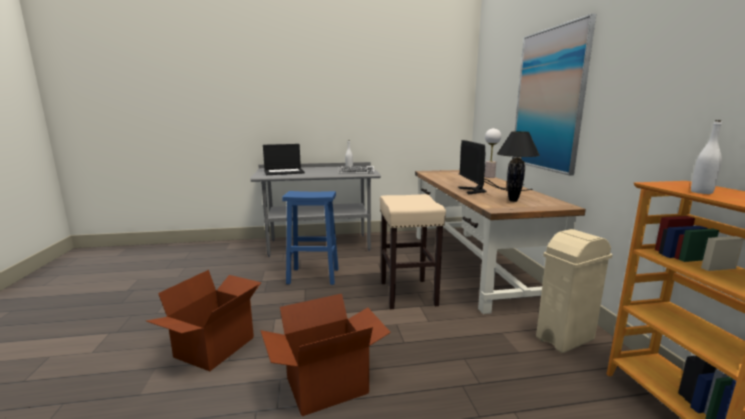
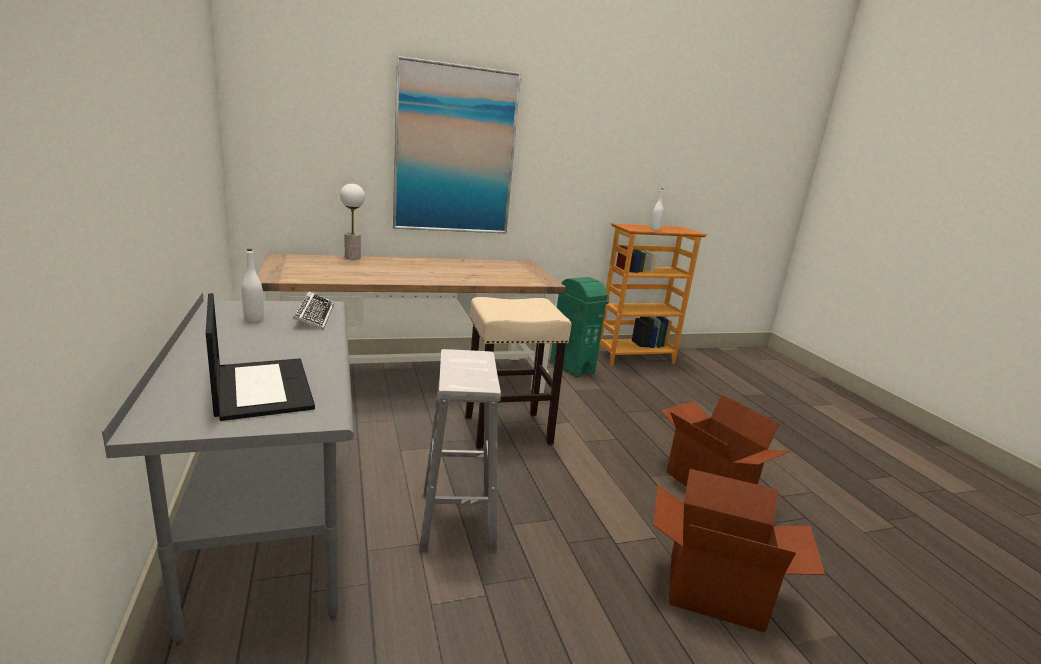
camera: 100 degrees left, 5 degrees up
(312, 276) = (458, 521): blue stool -> white stool
(482, 190) = (454, 273): monitor -> none
(513, 201) = (508, 272): black table lamp -> none
(565, 338) = (571, 367): beige trash can -> green trash can

